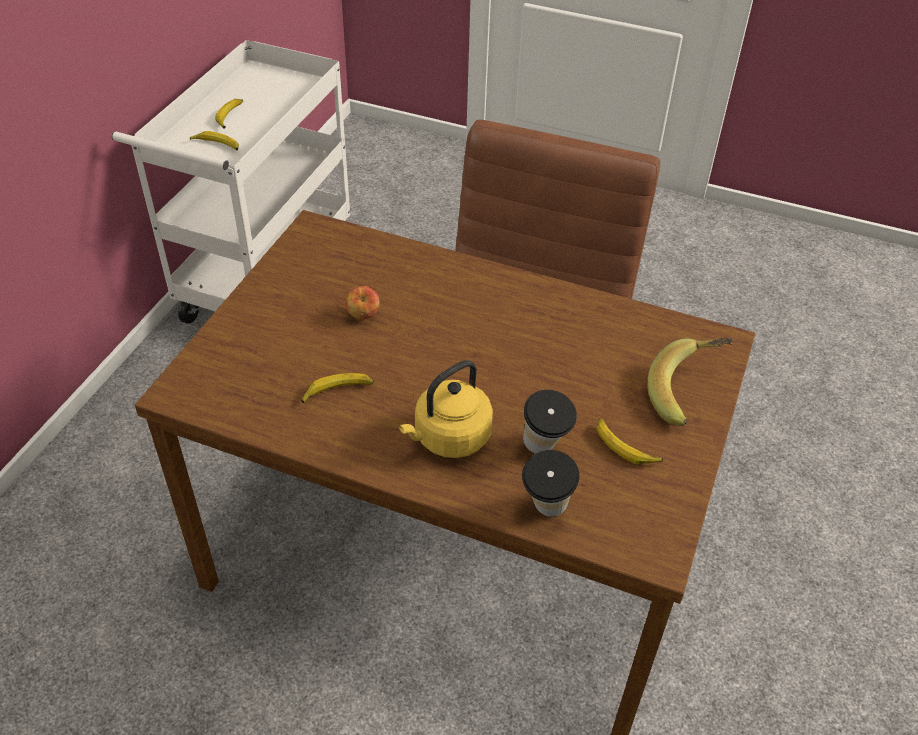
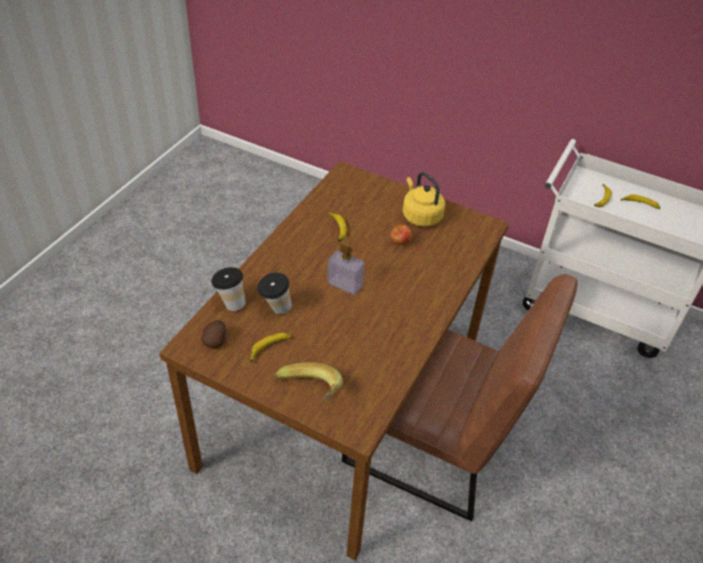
camera: 95 degrees right, 0 degrees up
(449, 438) = (293, 270): yellow kettle -> yellow kettle (420, 216)
(469, 372) = (345, 284): none -> soap dispenser
(632, 517) = (215, 340): none -> potato

